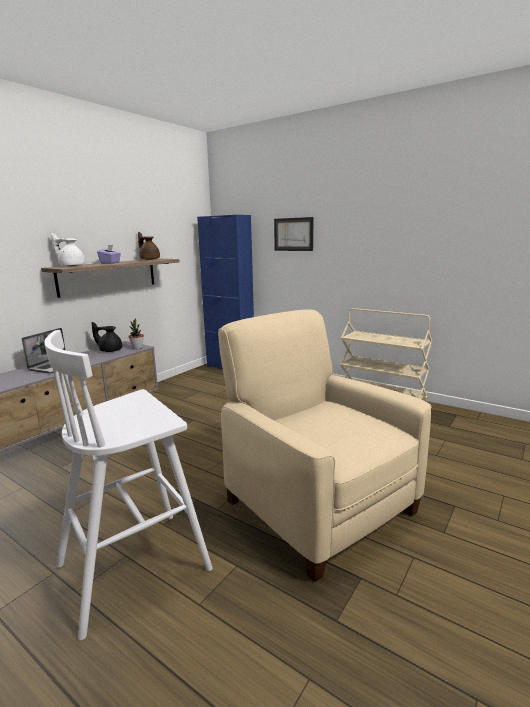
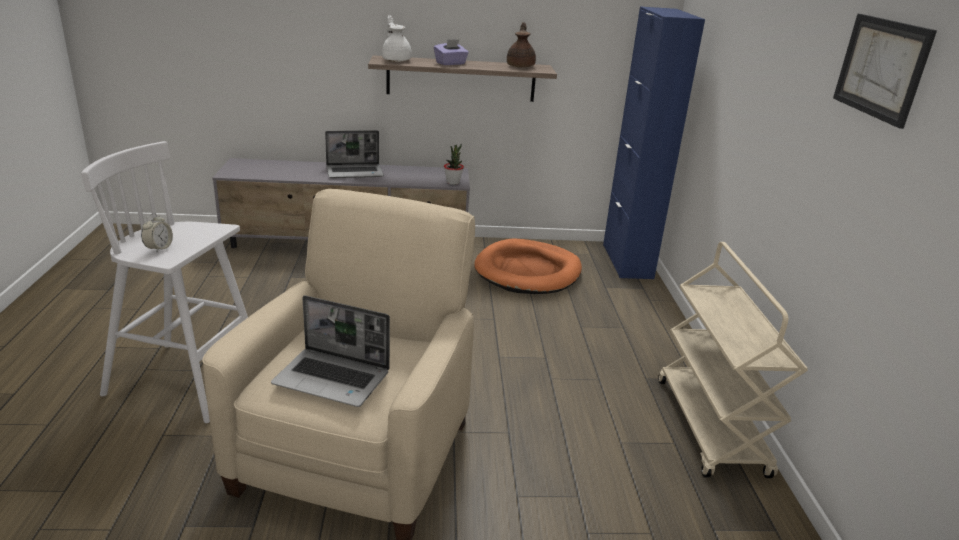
camera: 50 degrees right, 10 degrees up
(110, 350) = (425, 174): black teapot -> none
(134, 423) = (159, 248): none -> alarm clock
(200, 390) = (528, 271): none -> orange dog bed
(293, 234) = (738, 72): picture -> picture (881, 68)
(351, 432) = (333, 378): none -> laptop

